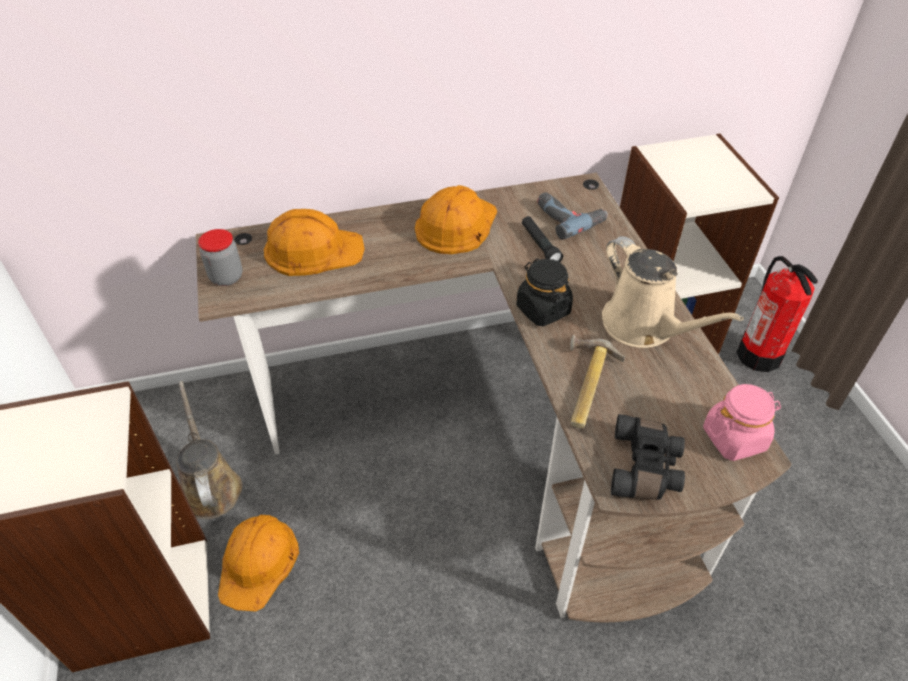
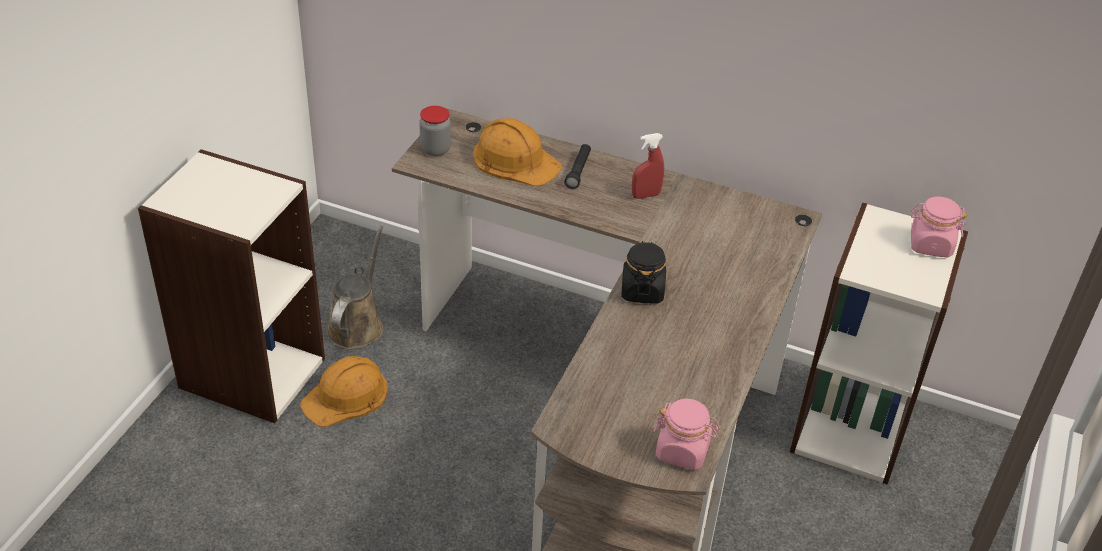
camera: 35 degrees right, 5 degrees down
(456, 225) = (645, 195): orange hard hat -> red spray bottle
(540, 245) = (697, 245): black flashlight -> black flashlight (578, 171)
(568, 217) = (749, 236): power drill -> none
(584, 385) = (612, 355): hammer -> none
(644, 326) = (709, 345): beige watering can -> none
(646, 468) = (592, 428): black binoculars -> none
(711, 155) = (930, 245): none -> pink jar
(759, 355) = (946, 503): fire extinguisher -> none

